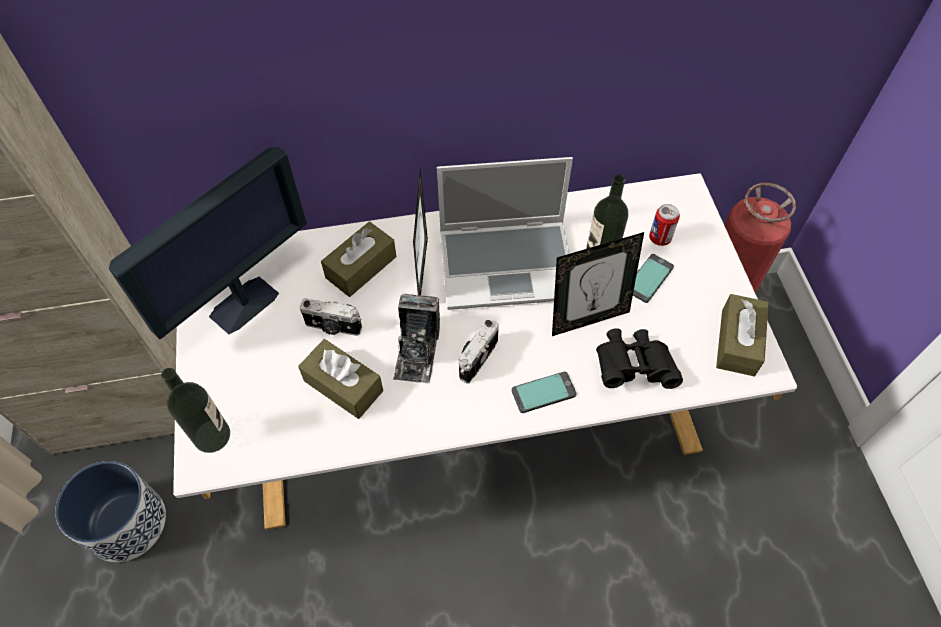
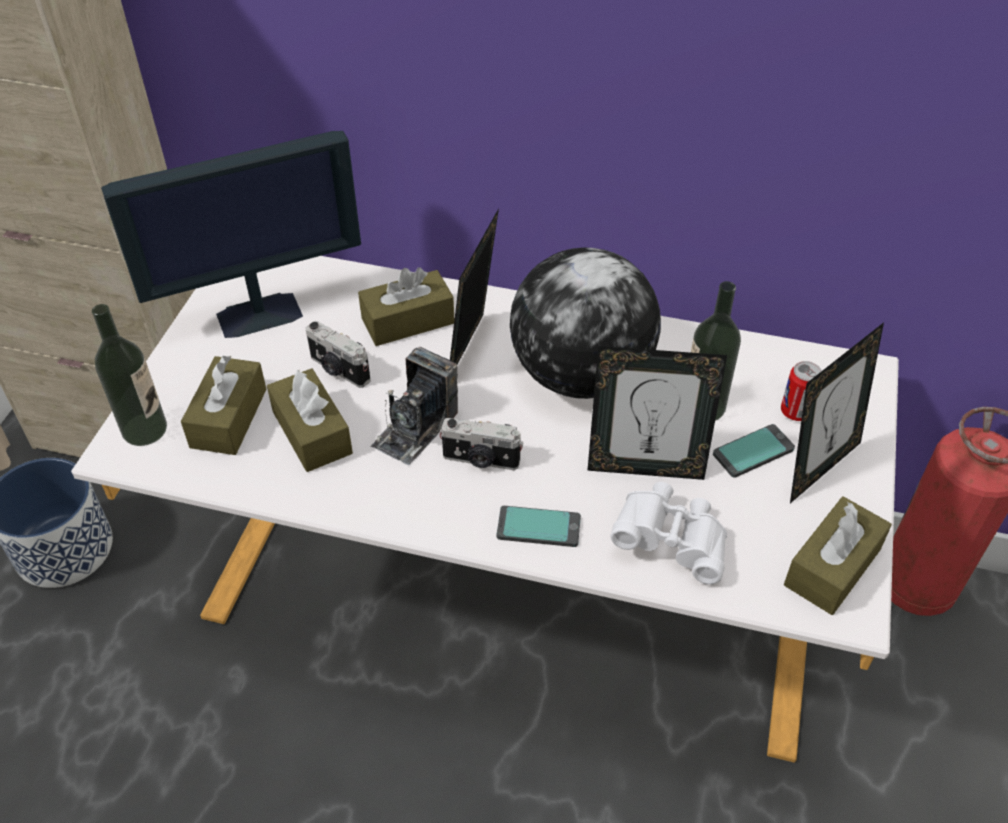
camera: 25 degrees right, 10 degrees down
(273, 400) = (228, 418): none -> brown tissue box
(476, 358) = (481, 460): camera -> camera turned 135 degrees counterclockwise
(508, 264) = (581, 375): laptop -> globe
(633, 367) = (671, 542): black binoculars -> white binoculars
(693, 273) = (818, 466): none -> picture frame

